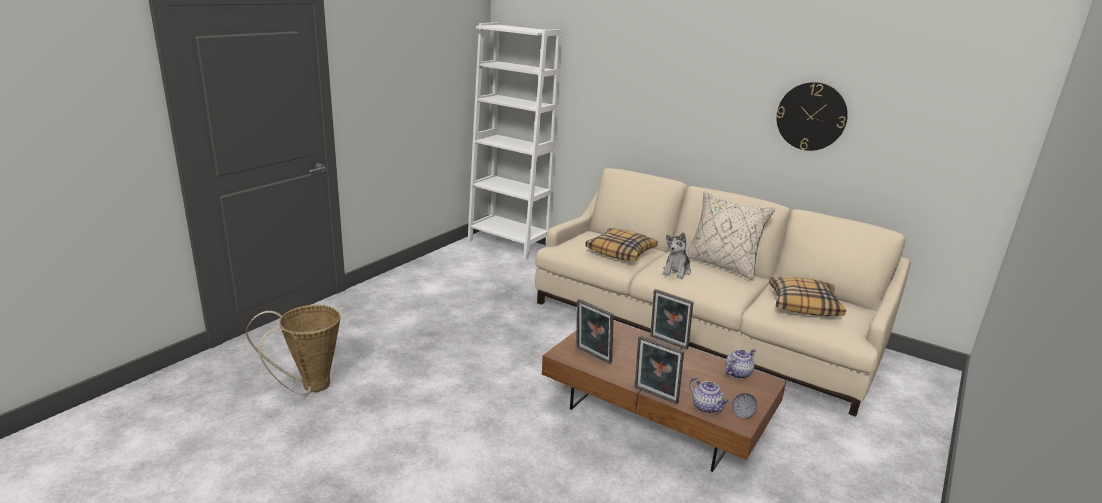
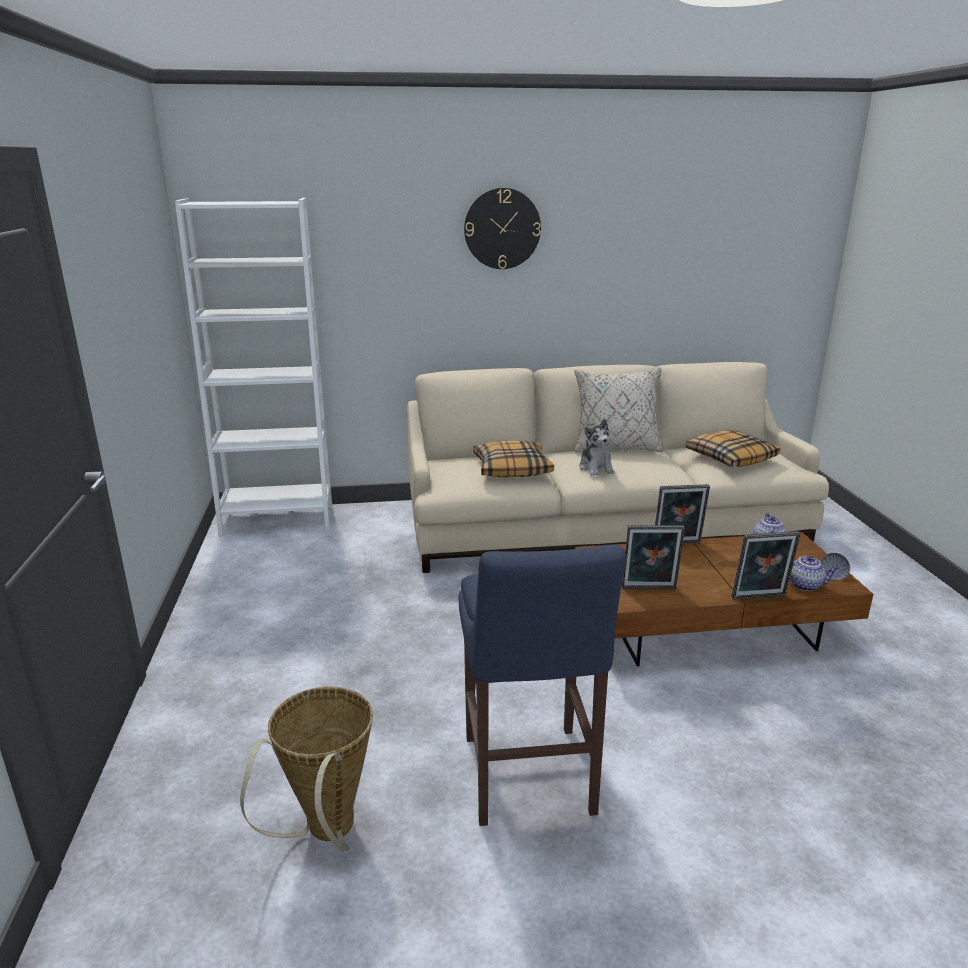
camera: 40 degrees left, 0 degrees up
(417, 421) = (528, 780): none -> blue stool
(811, 116) = (647, 263): wall clock -> wall clock (502, 229)

